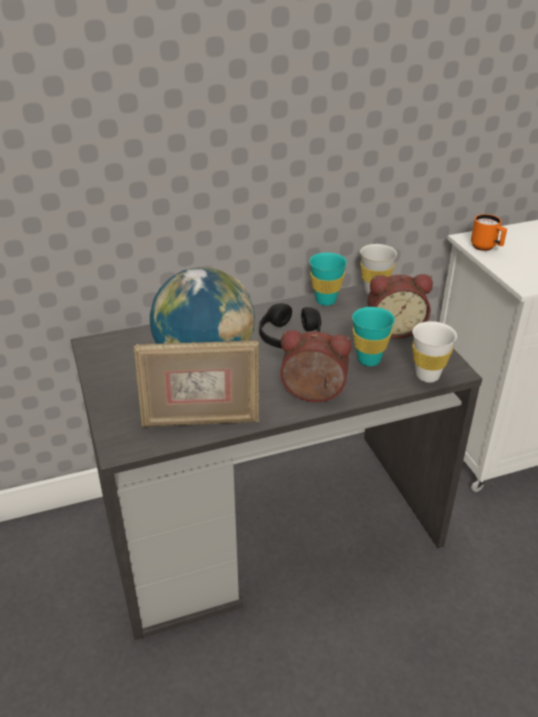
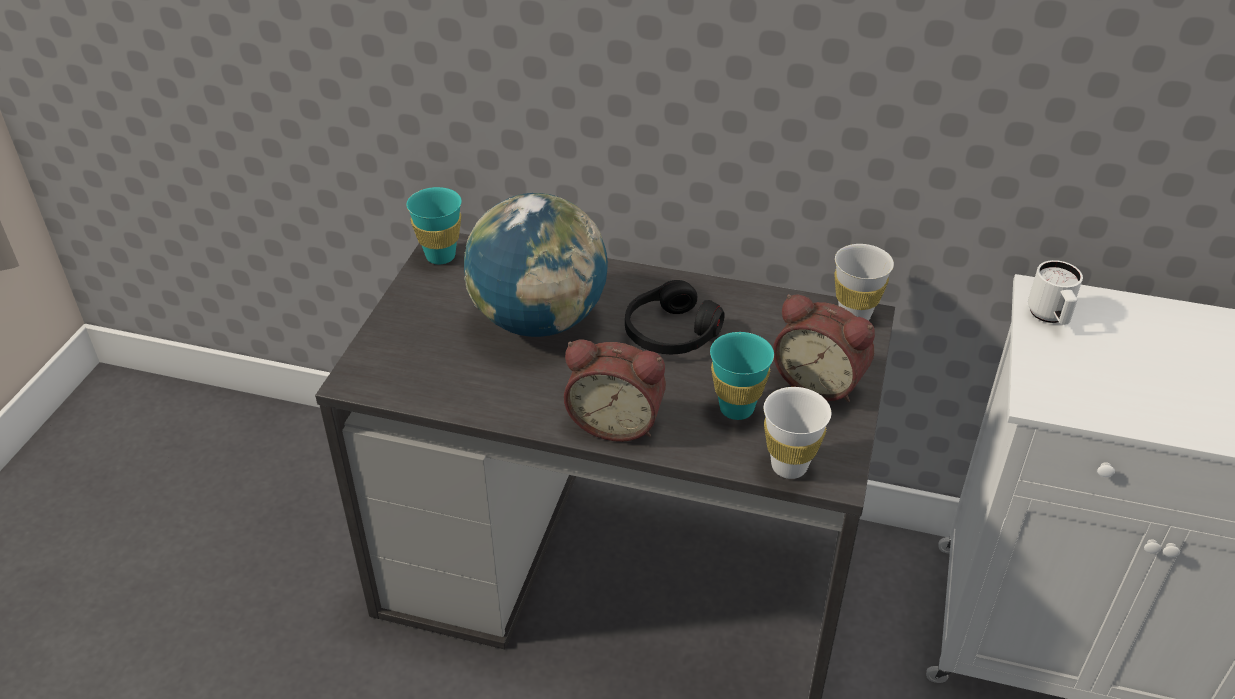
camera: 35 degrees right, 5 degrees up
(201, 421) = (462, 390): picture frame -> none
(313, 395) = (616, 421): alarm clock -> alarm clock turned 150 degrees clockwise
(325, 300) = (771, 302): turquoise cup -> turquoise cup (440, 256)
(486, 248) = (1050, 317): orange mug -> white mug

